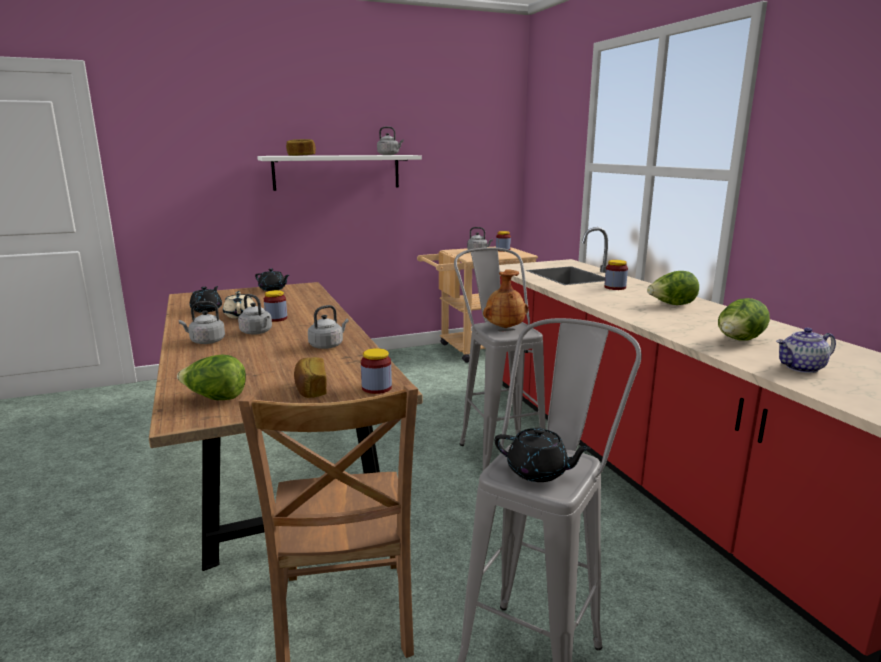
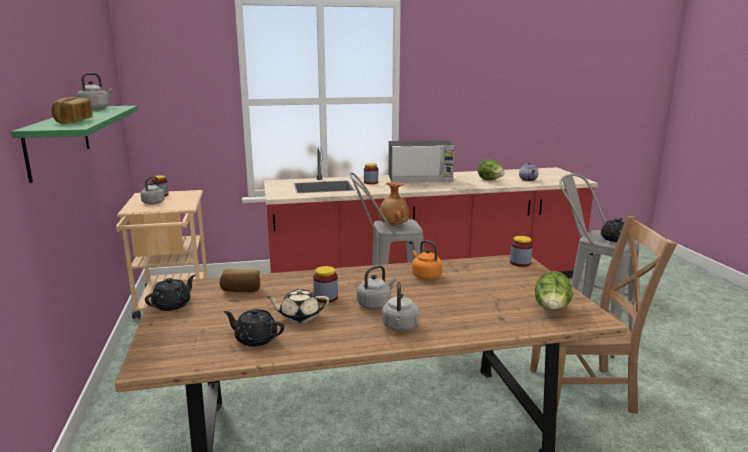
camera: 80 degrees left, 0 degrees up
(310, 389) = (526, 280): bread -> bread (241, 290)
(327, 345) = (425, 276): grey kettle -> orange kettle
(337, 172) = (59, 140): white shelf -> green shelf
(671, 305) = (420, 179): lettuce -> microwave

